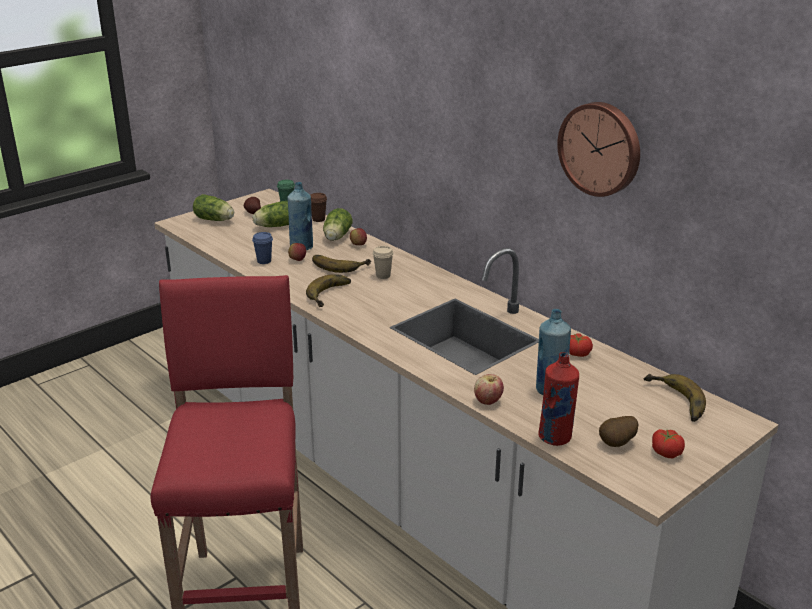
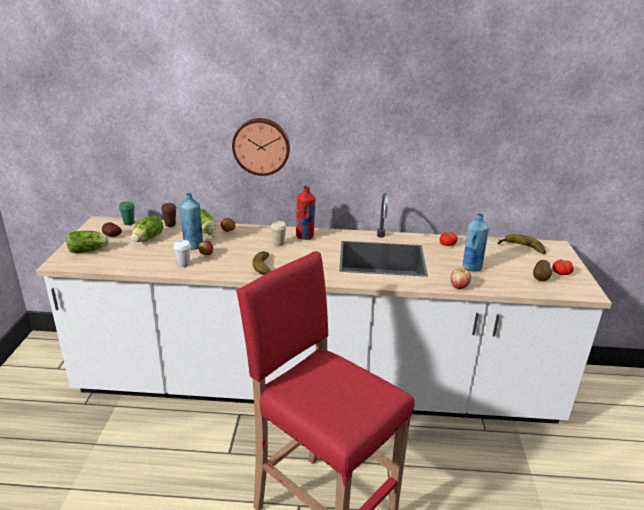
camera: 45 degrees left, 0 degrees up
(264, 261) = (183, 264): blue cup -> white cup
(339, 264) = (239, 247): banana -> none
(555, 437) = (516, 289): red bottle -> red bottle (305, 237)
(601, 148) = (441, 111): wall clock -> wall clock (261, 146)

